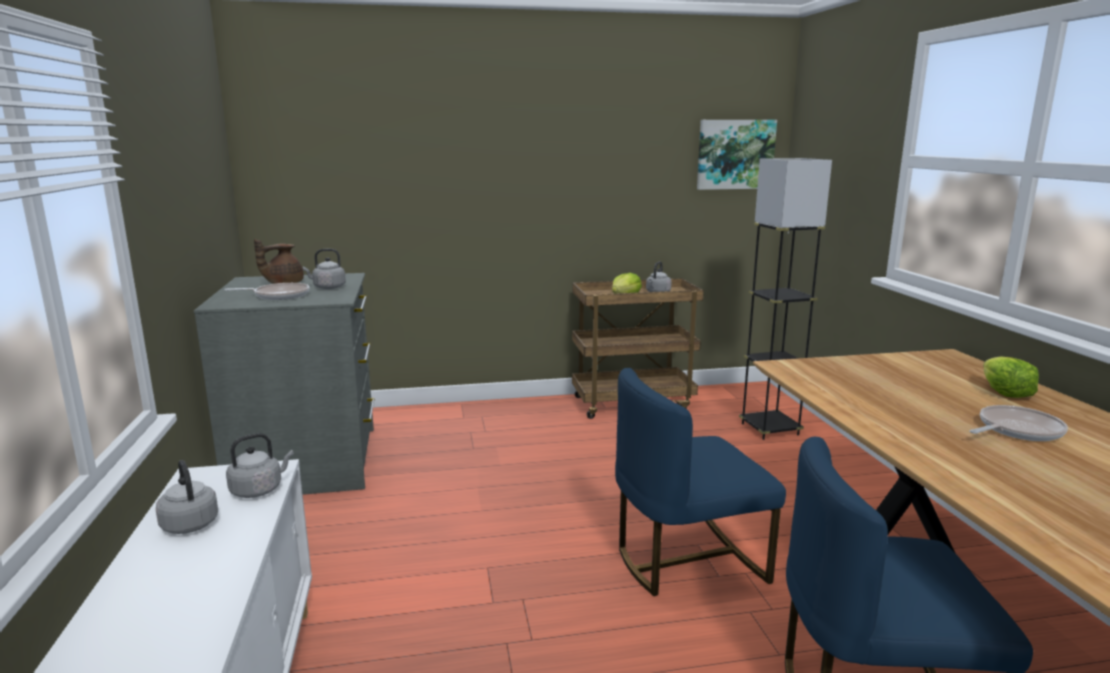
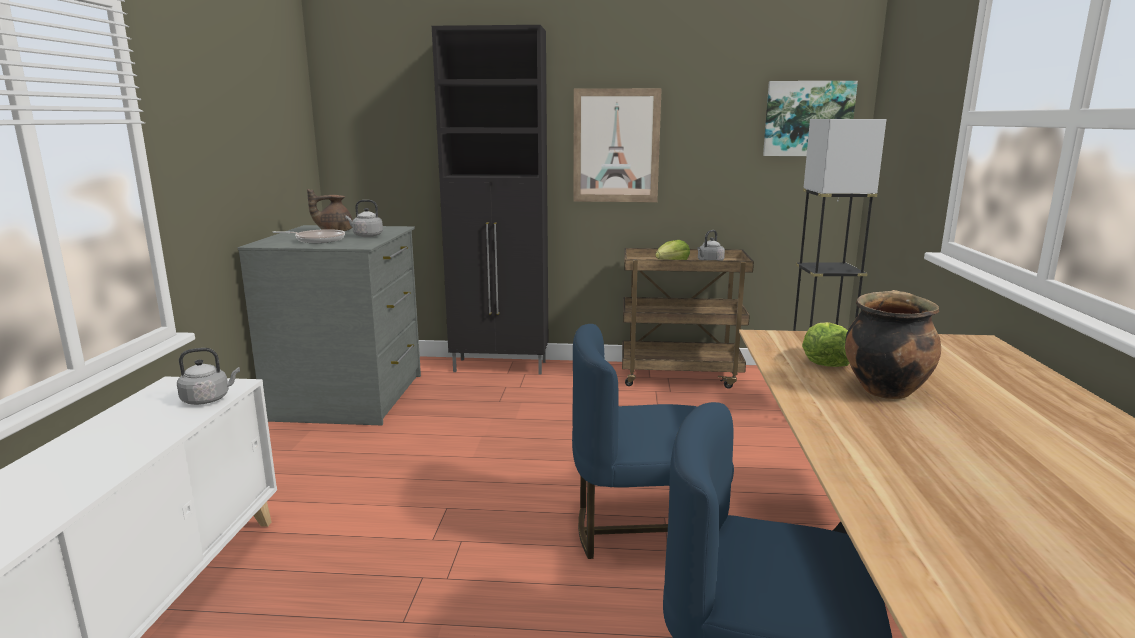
camera: 15 degrees right, 0 degrees up
(189, 523) = (133, 418): grey kettle -> none
(453, 411) = (501, 367): none -> black cabinet
(560, 182) = (616, 146): none -> picture
(921, 408) = (884, 390): none -> cooking pot
(1004, 392) = (1010, 384): lettuce -> lettuce (824, 361)
(1016, 430) = (982, 423): frying pan -> none

